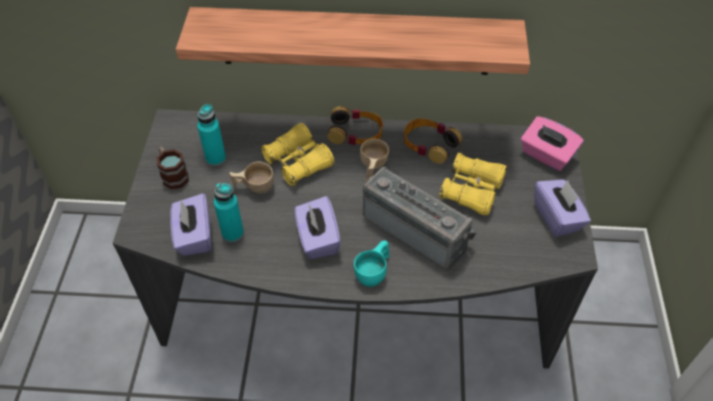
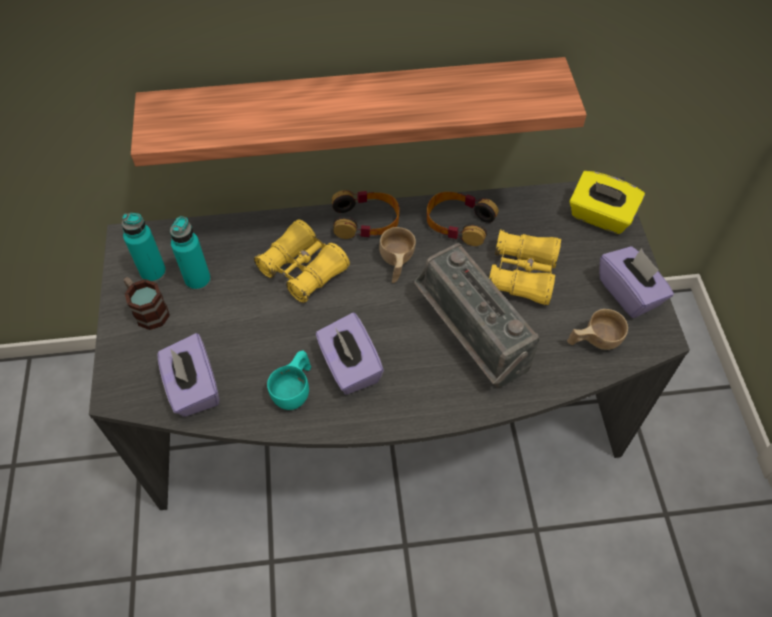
camera: 10 degrees left, 5 degrees up
(232, 233) = (241, 376): turquoise bottle -> turquoise bottle (153, 272)
(254, 187) = (255, 310): beige cup -> beige cup (593, 341)
(374, 272) = (428, 398): turquoise cup -> turquoise cup (295, 390)
(417, 230) = (468, 335): radio -> radio turned 150 degrees counterclockwise
(546, 155) = (600, 216): pink tissue box -> yellow tissue box

